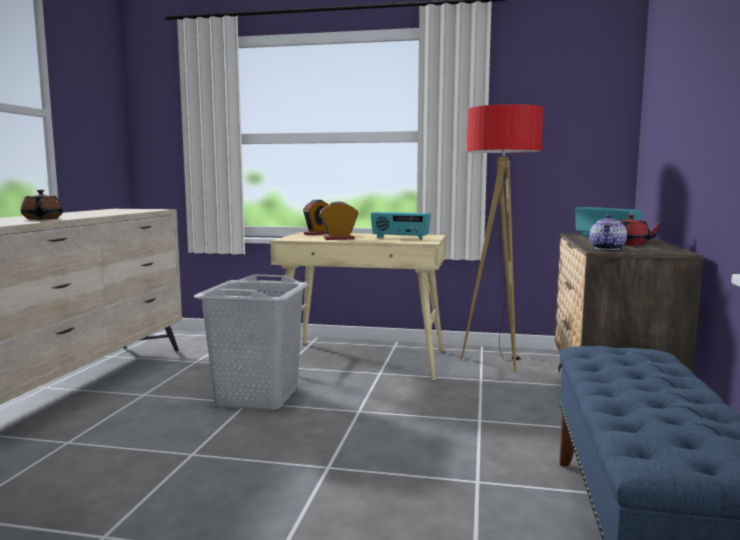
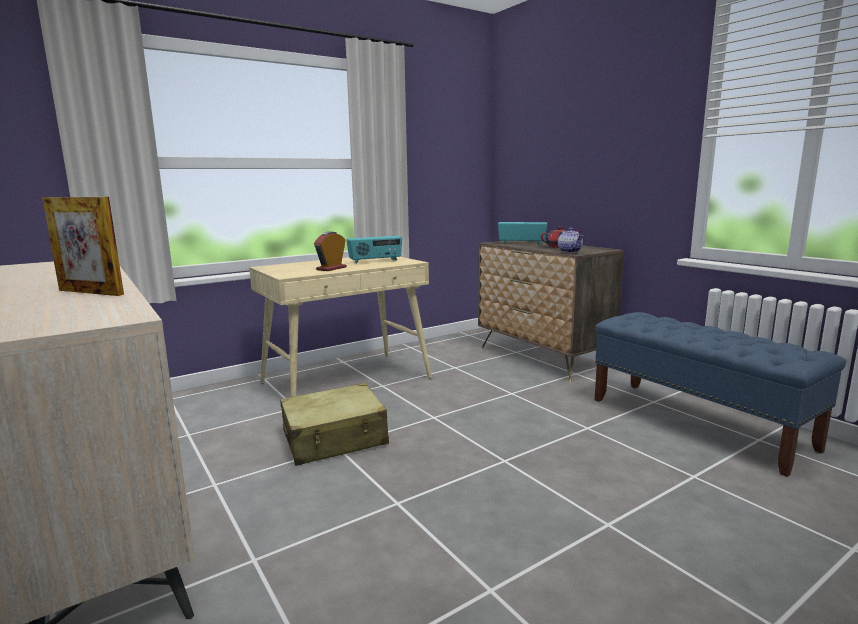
camera: 45 degrees left, 5 degrees up
(42, 219) = (90, 292): brown teapot -> picture frame
(258, 397) = (335, 439): grey laundry basket -> beige suitcase
(317, 234) = (281, 266): alarm clock -> none
(496, 361) = (436, 352): floor lamp -> none

